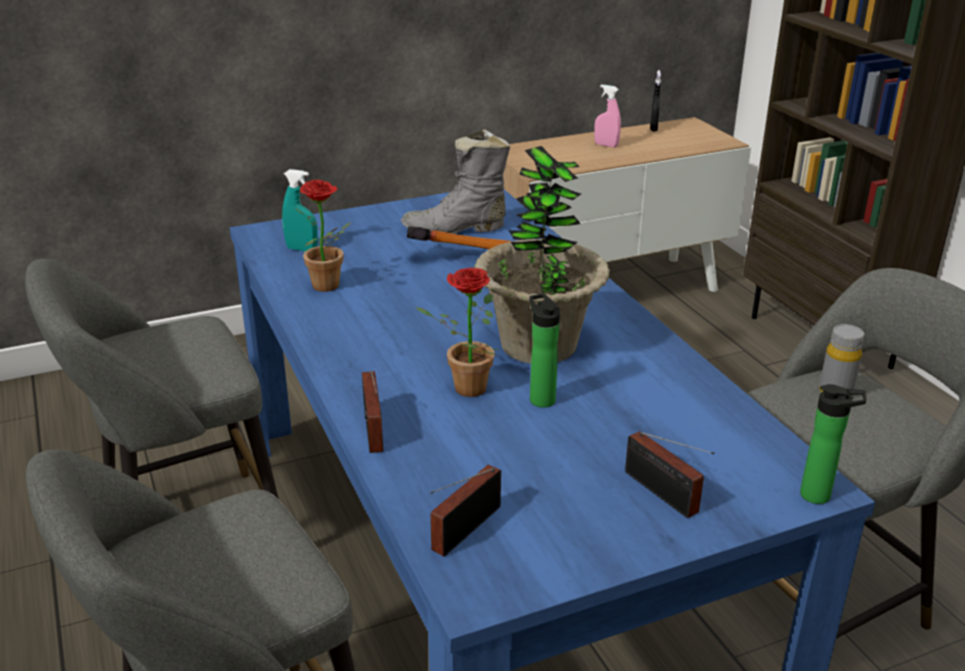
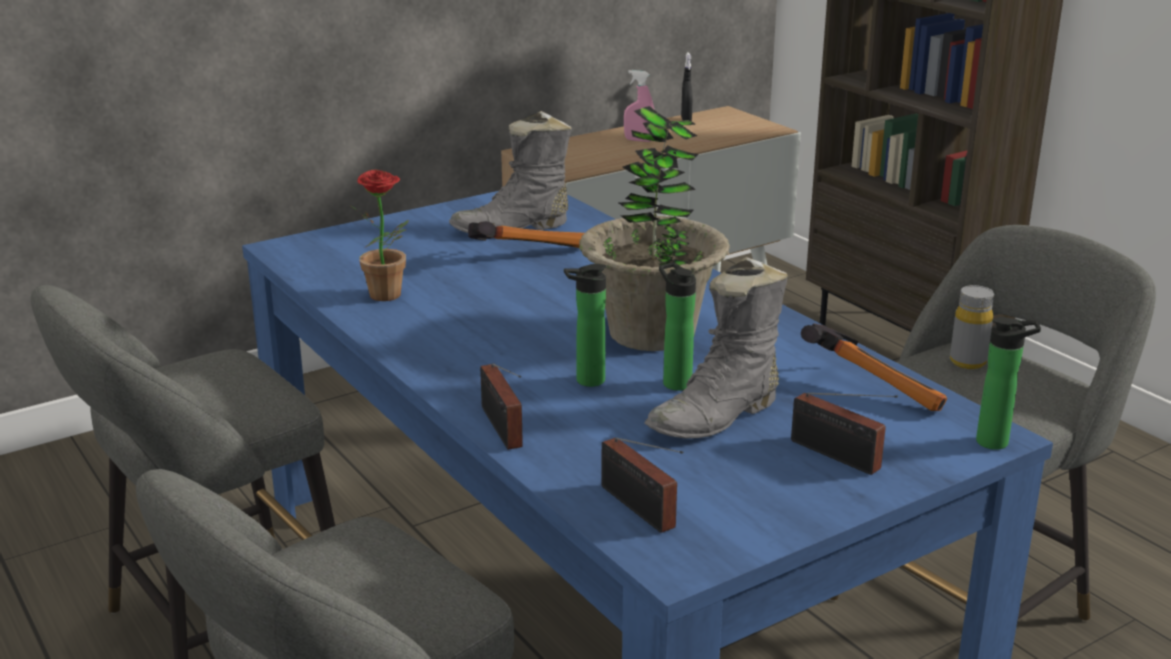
camera: 10 degrees left, 5 degrees down
(302, 249) = (341, 261): turquoise spray bottle -> none
(462, 531) = (640, 510): radio -> radio turned 60 degrees counterclockwise
(463, 389) = (586, 381): potted plant -> bottle
(566, 439) = (717, 417): none -> grey boot
(723, 423) = (876, 387): none -> hammer

